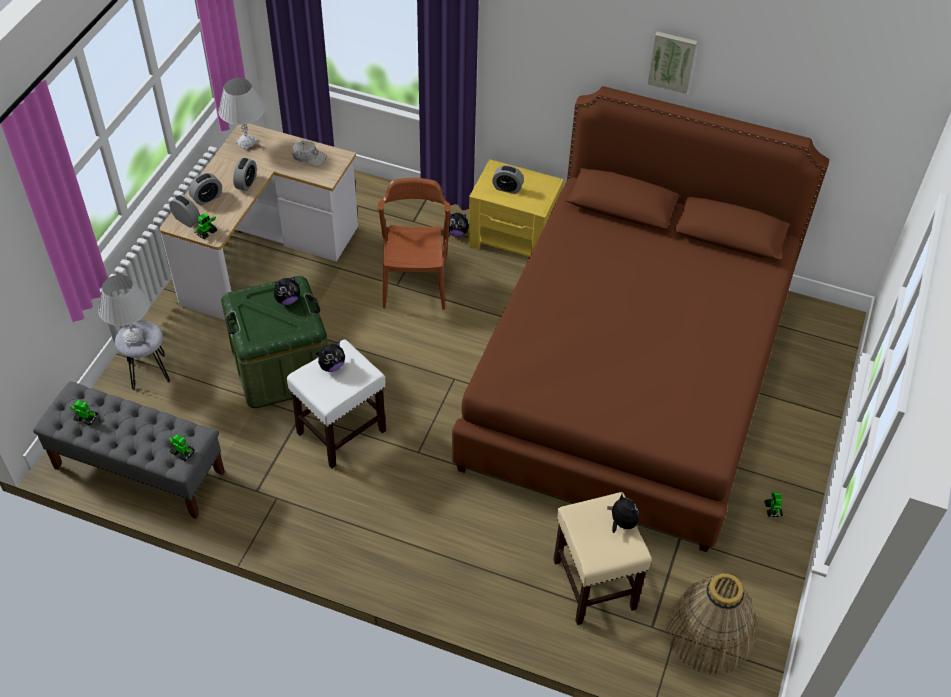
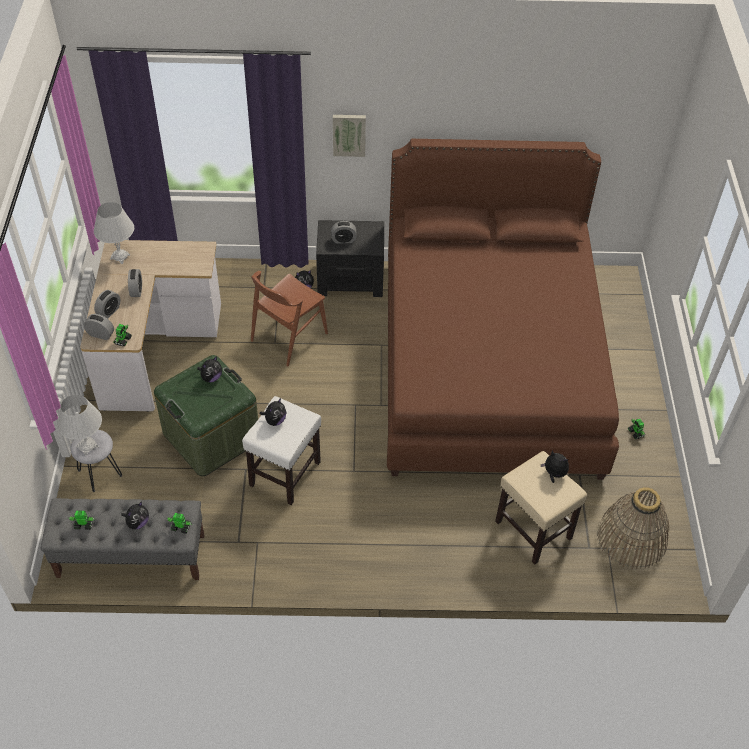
camera: 20 degrees left, 0 degrees up
(141, 433) = (137, 523): none -> plush toy
(309, 157) = (179, 255): white cap -> none
(415, 283) = (289, 337): brown chair -> brown chair turned 120 degrees counterclockwise
(514, 237) = (351, 279): yellow nightstand -> black nightstand
(672, 61) = (467, 106): picture -> picture (349, 134)

